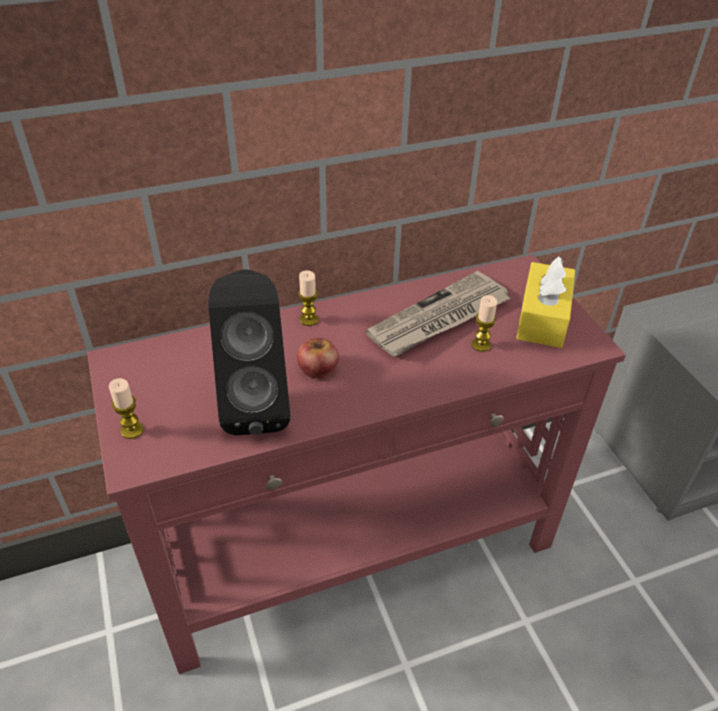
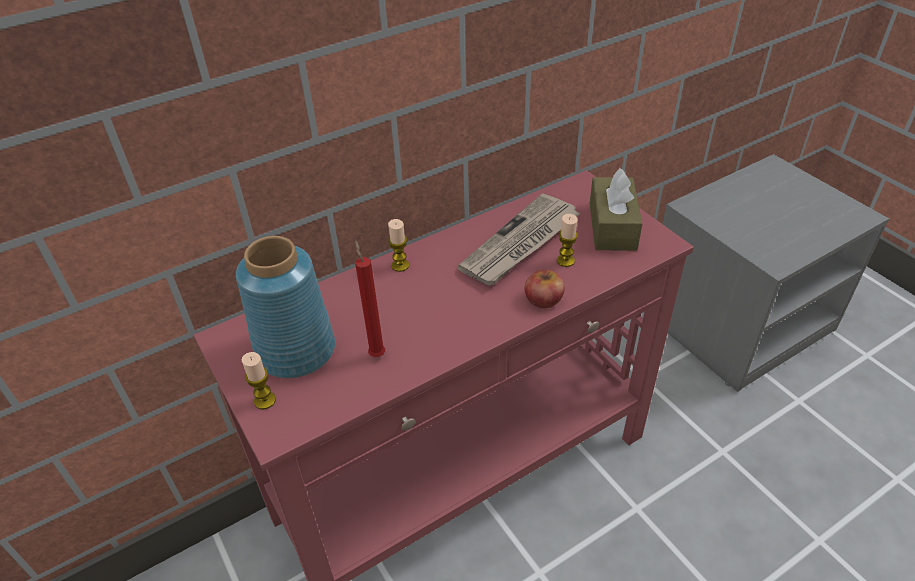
camera: 10 degrees left, 0 degrees up
(178, 385) = (296, 350): none -> blue vase
(256, 404) = (376, 353): black speaker -> red candle
(318, 368) = (424, 309): apple -> apple (543, 299)
(542, 317) = (612, 226): yellow tissue box -> brown tissue box

